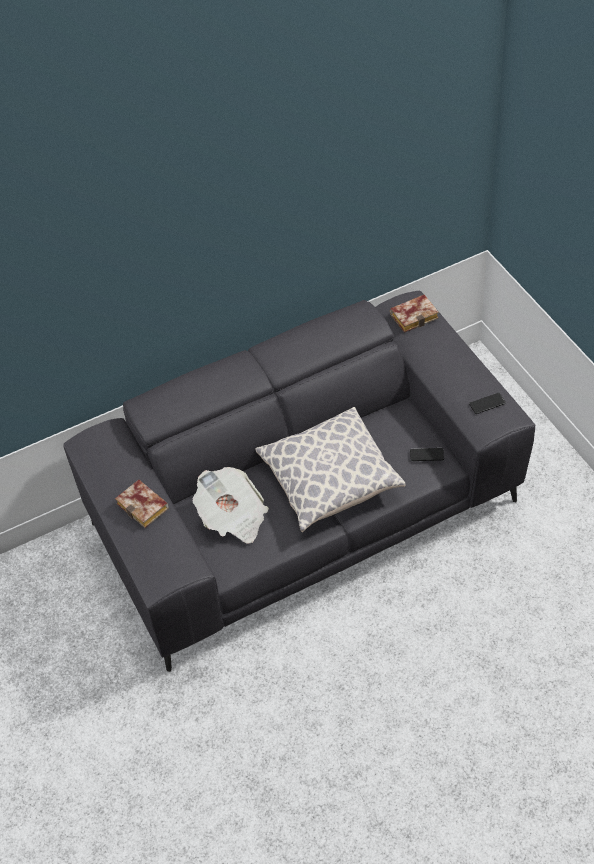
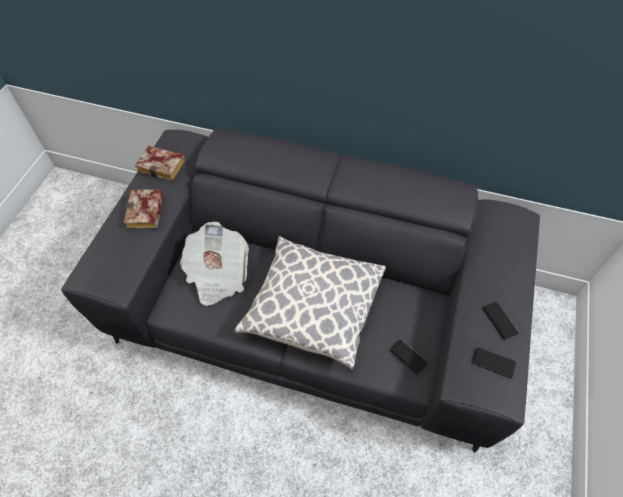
camera: 40 degrees right, 5 degrees up
(415, 315) = (510, 231): book -> book (163, 166)
(466, 376) = (500, 320): none -> phone

